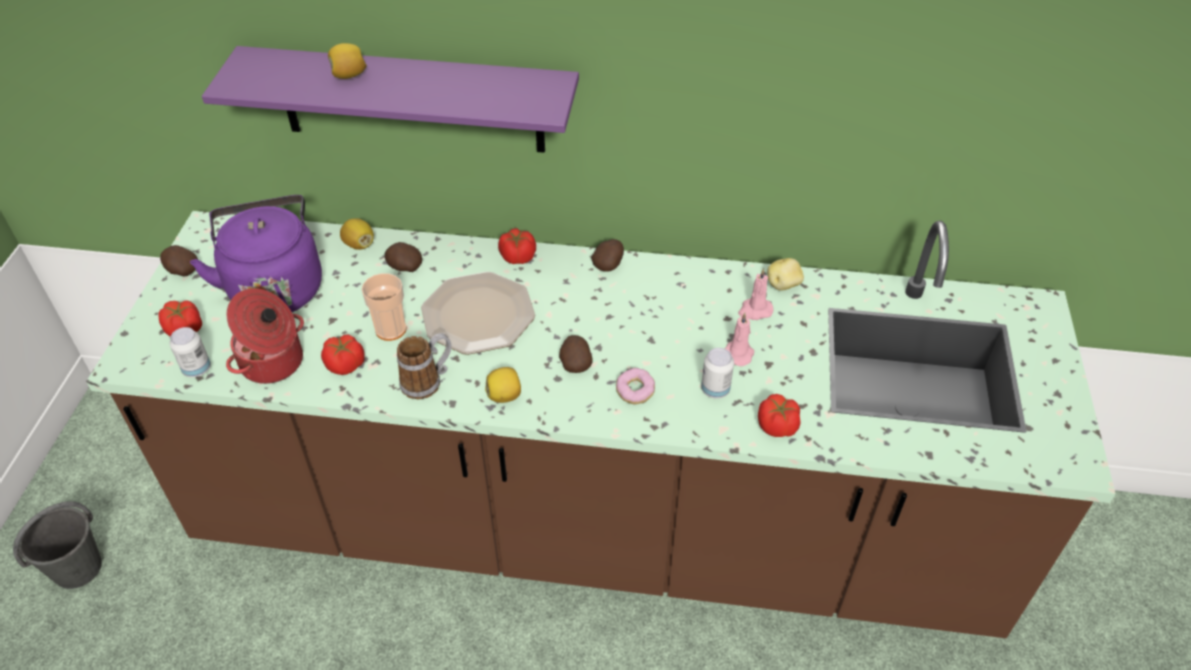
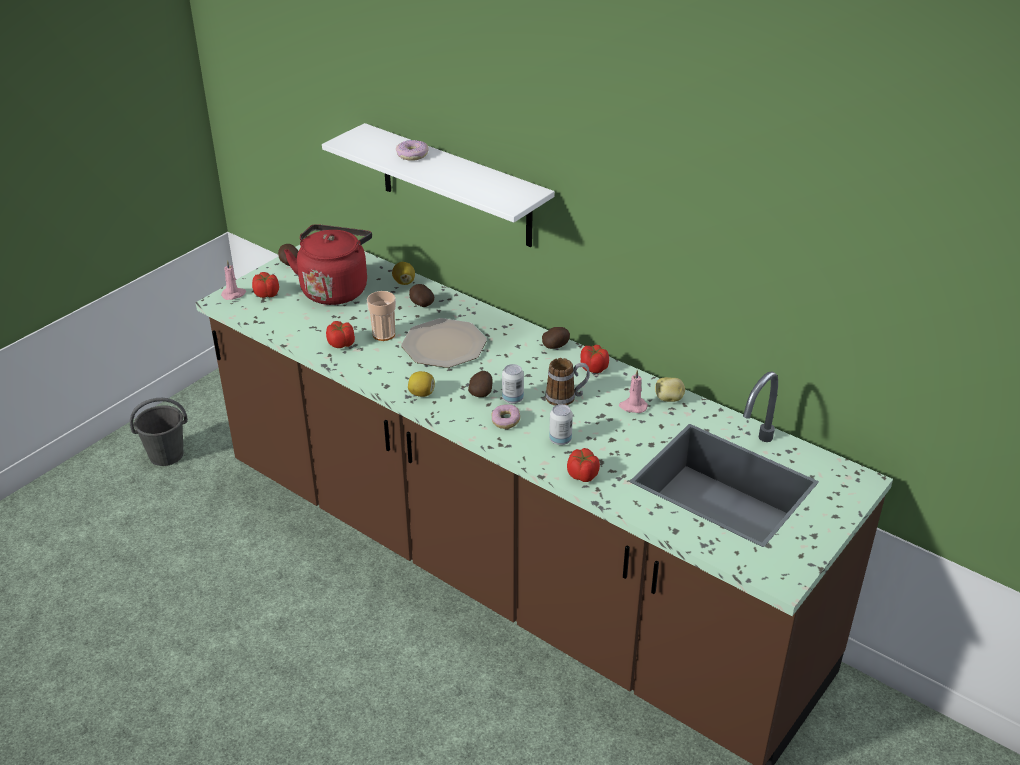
camera: 30 degrees right, 10 degrees down
(197, 369) = (257, 316): can -> can (512, 399)
(273, 363) = (301, 328): cooking pot -> none
(275, 287) = (335, 289): purple kettle -> red kettle
(349, 75) = (412, 155): lemon -> donut
(411, 100) = (455, 186): purple shelf -> white shelf
(428, 381) = (382, 369): mug -> mug (566, 397)
(517, 257) = (498, 321): tomato -> tomato (593, 368)
(738, 353) = (597, 426): pink candle -> pink candle (234, 294)

